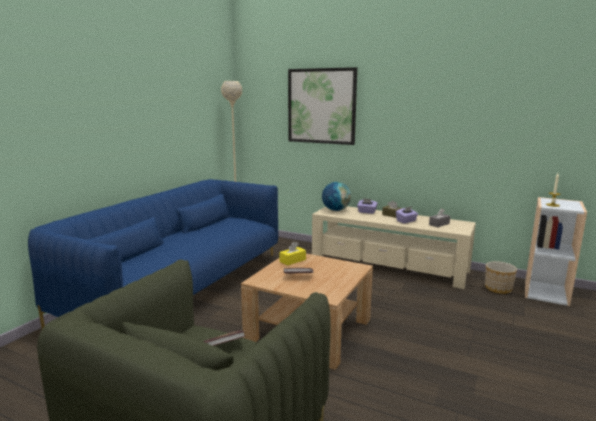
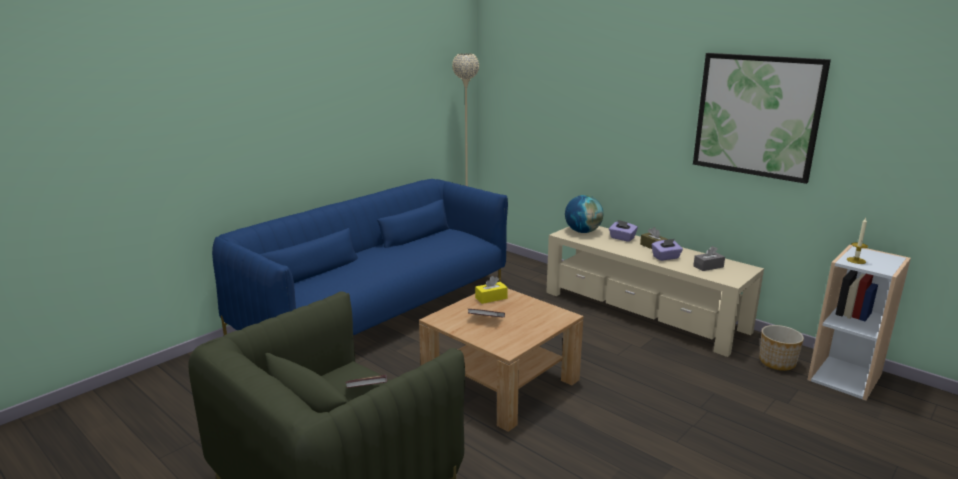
camera: 15 degrees right, 5 degrees up
(321, 106) = (577, 92): picture -> picture (756, 116)

